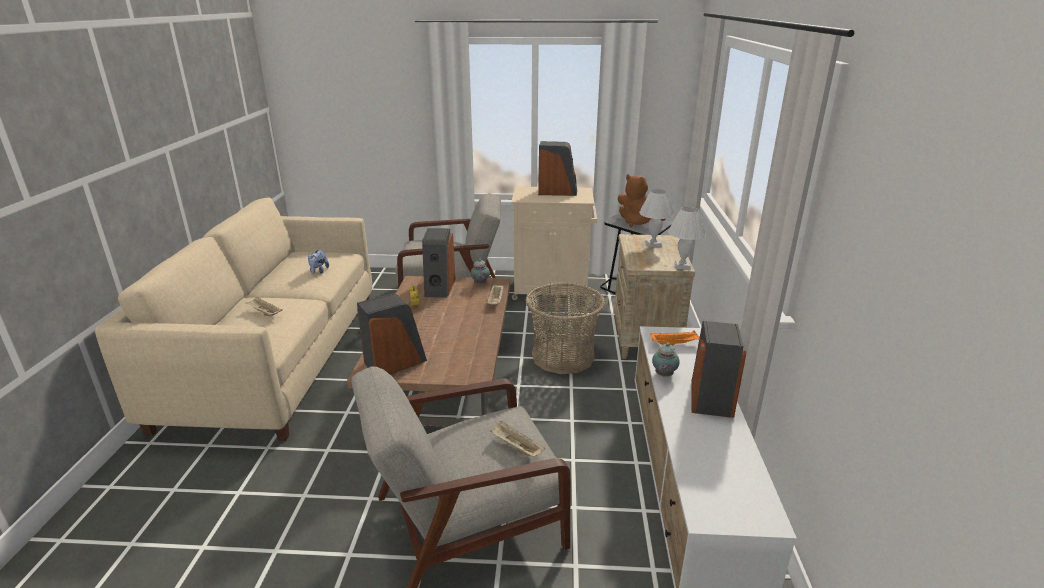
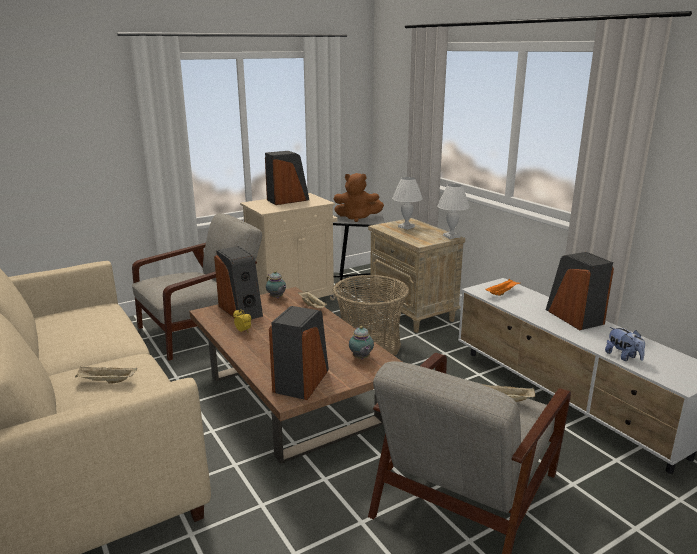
camera: 35 degrees left, 5 degrees down
(318, 271) = (101, 327): plush toy -> plush toy (623, 357)
(663, 375) = (527, 314): teapot -> teapot (361, 358)

